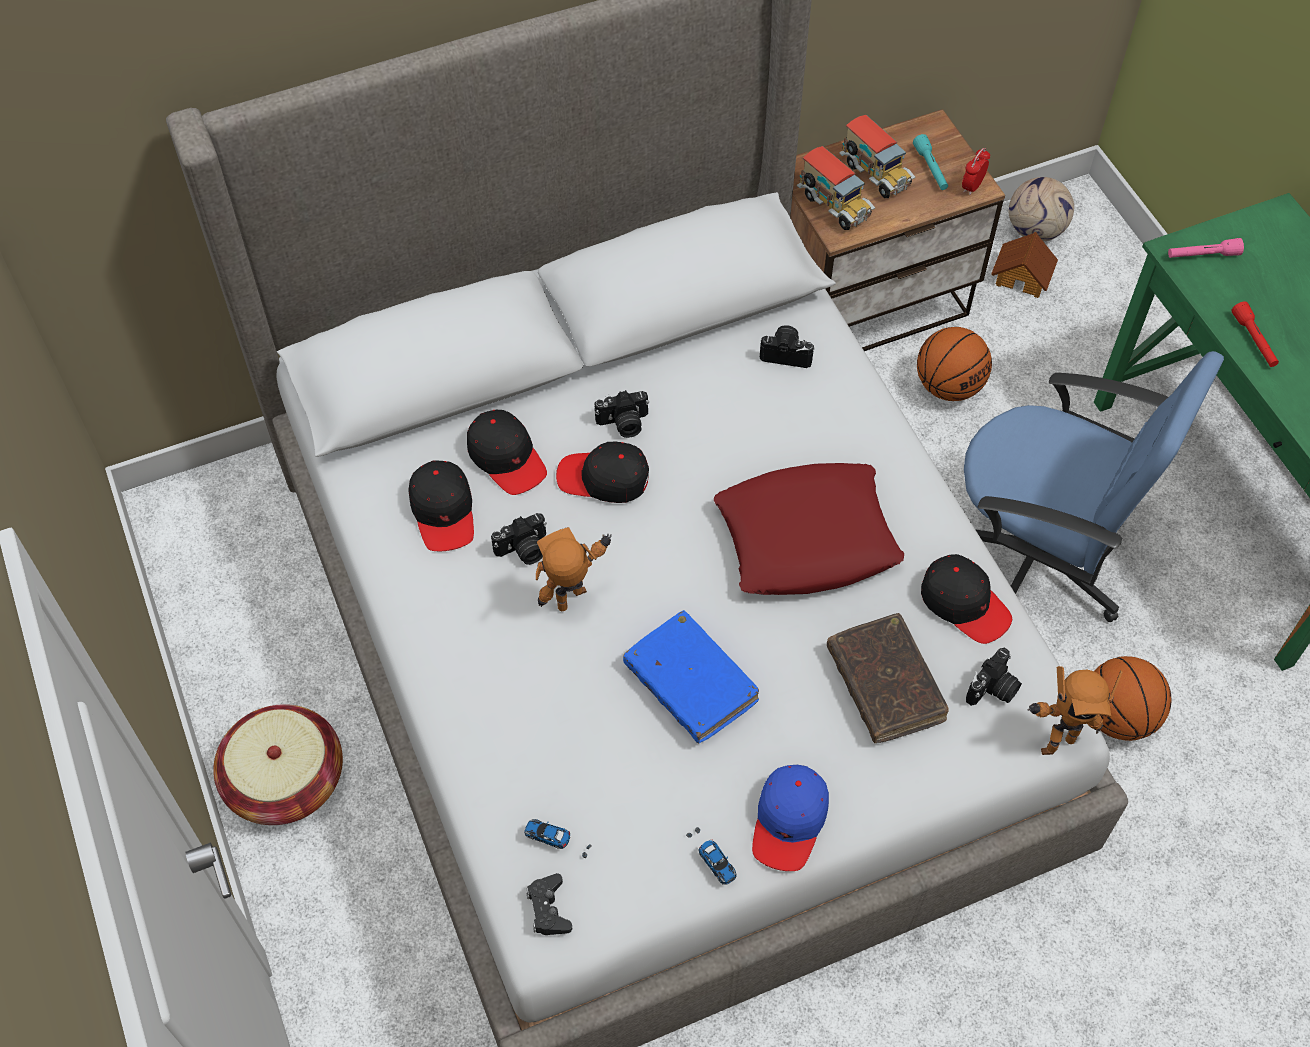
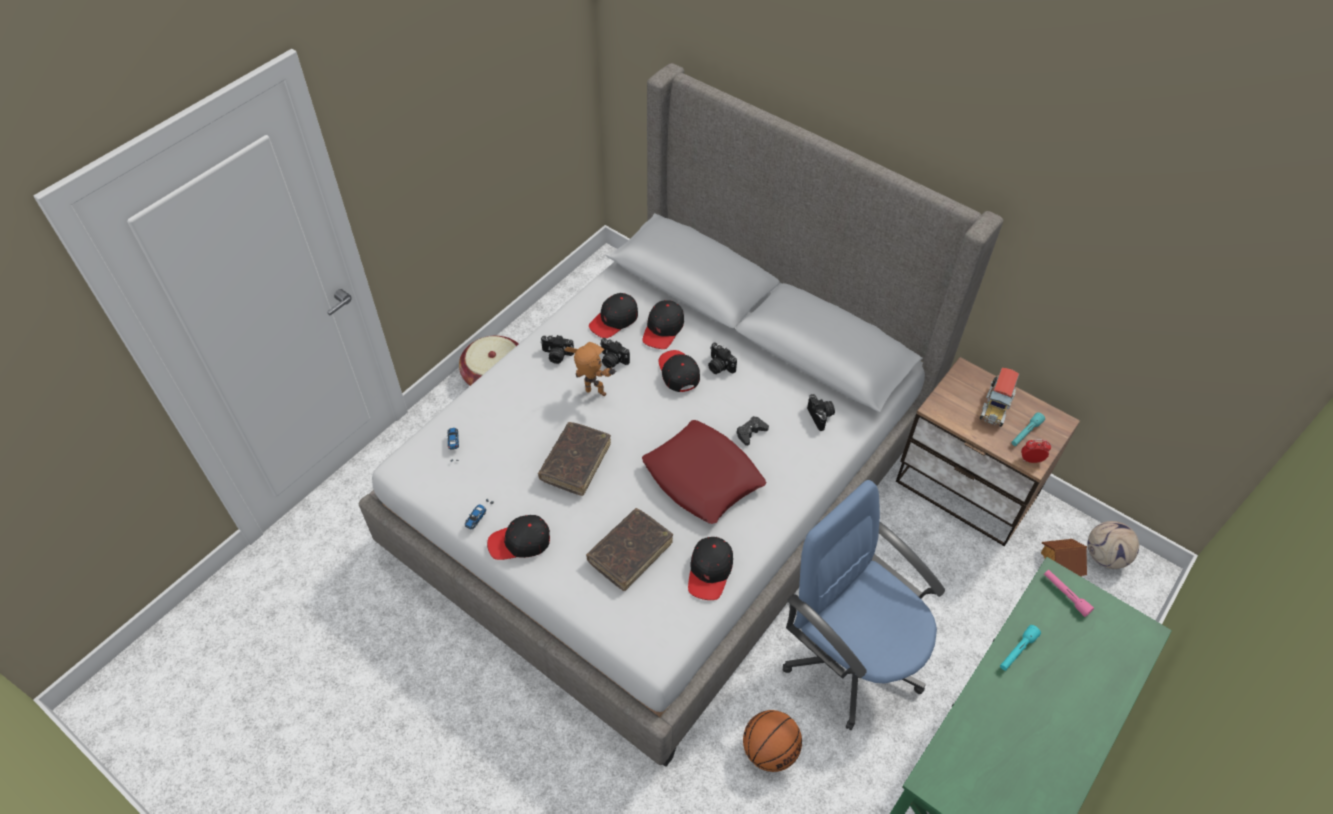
camera: 60 degrees right, 5 degrees down
(548, 909) = (417, 460): black game controller -> black game controller (751, 432)
(690, 683) = (575, 462): blue book -> brown book
(789, 821) = (520, 542): blue cap -> black cap
(834, 206) = (952, 398): toy truck -> none
(949, 386) = (941, 557): basketball -> none
(993, 689) = (660, 608): camera -> camera (556, 355)
(1036, 558) = (851, 658): blue office chair -> blue office chair turned 135 degrees clockwise
(1054, 741) = (645, 655): toy robot -> none
(1254, 340) = (1017, 651): red flashlight -> turquoise flashlight

